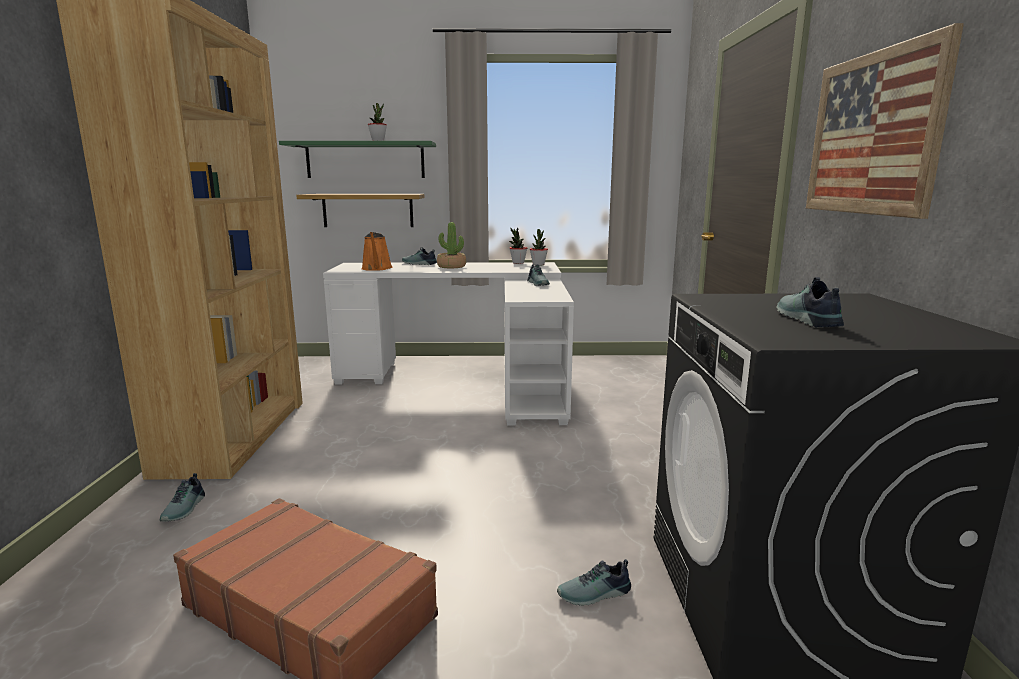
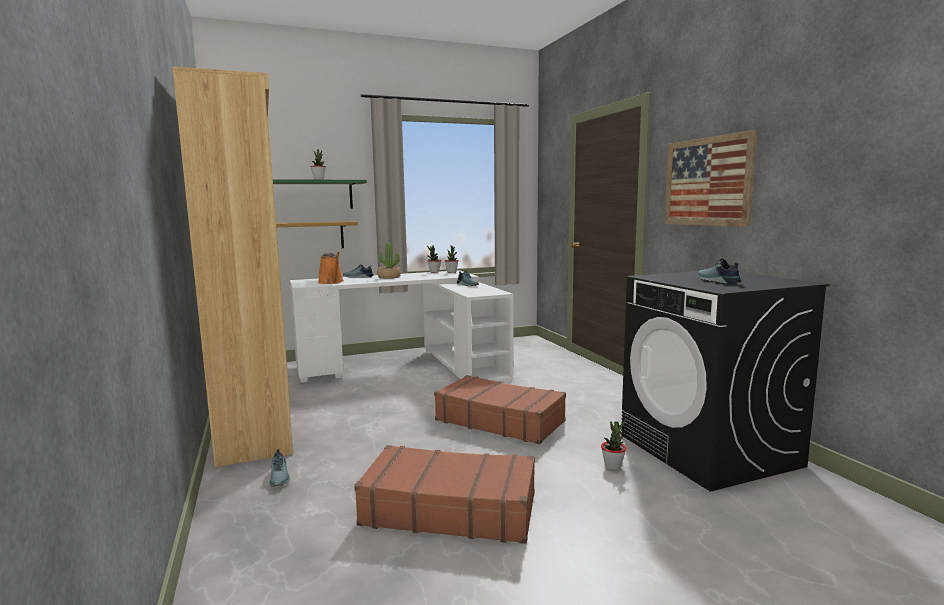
camera: 20 degrees left, 5 degrees down
(503, 479) = (500, 421): none -> brown suitcase
(595, 594) = (613, 466): shoe -> potted plant

